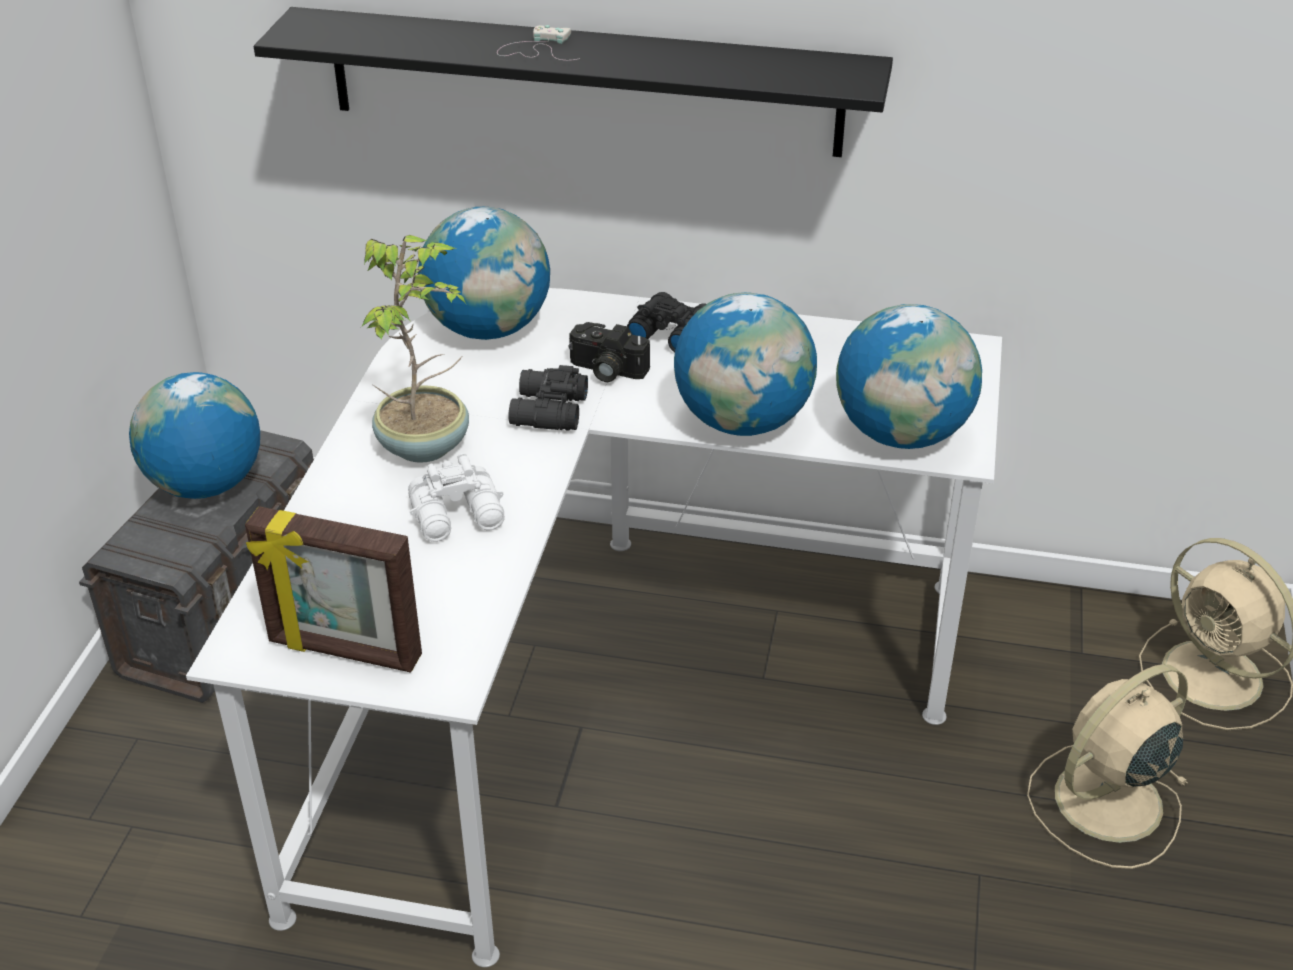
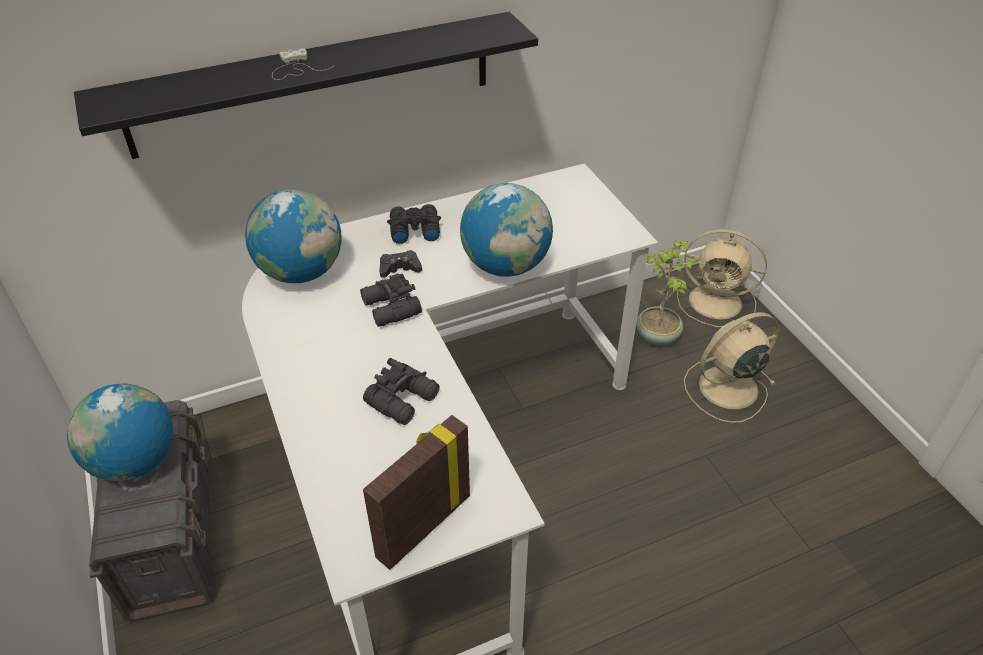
camera: 35 degrees left, 5 degrees up
(344, 651) = (422, 525): picture frame -> picture frame turned 150 degrees clockwise
(426, 445) = (337, 364): potted plant -> potted plant (657, 335)
(459, 516) = (404, 399): white binoculars -> black binoculars
(606, 370) = (399, 268): camera -> black game controller
(901, 434) = (592, 237): globe -> none
(1104, 803) = (725, 388): beige fan -> beige fan turned 45 degrees clockwise

